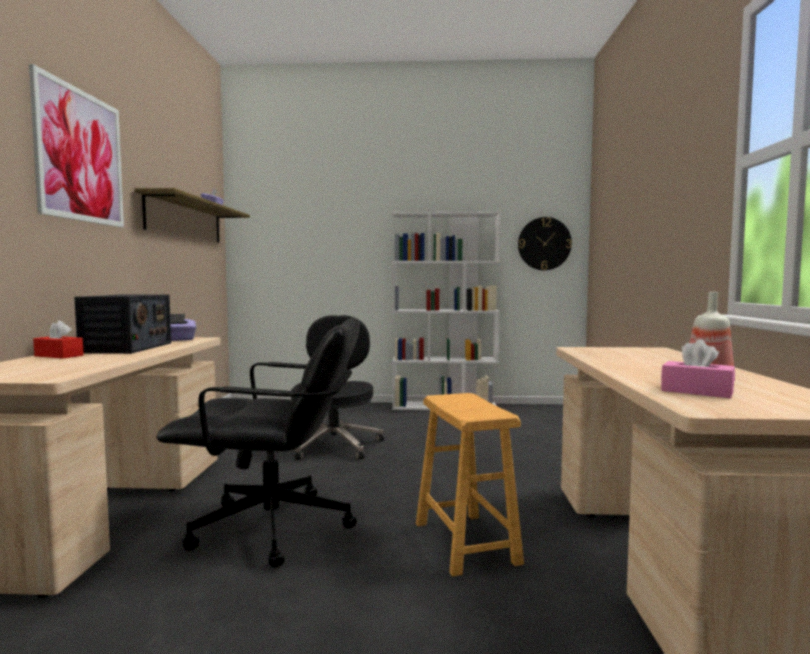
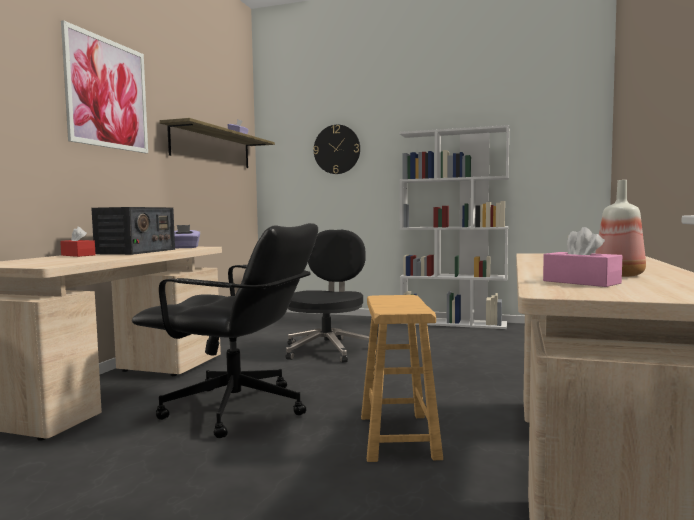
camera: 15 degrees right, 0 degrees up
(544, 243) = (560, 157): wall clock -> wall clock (337, 149)

